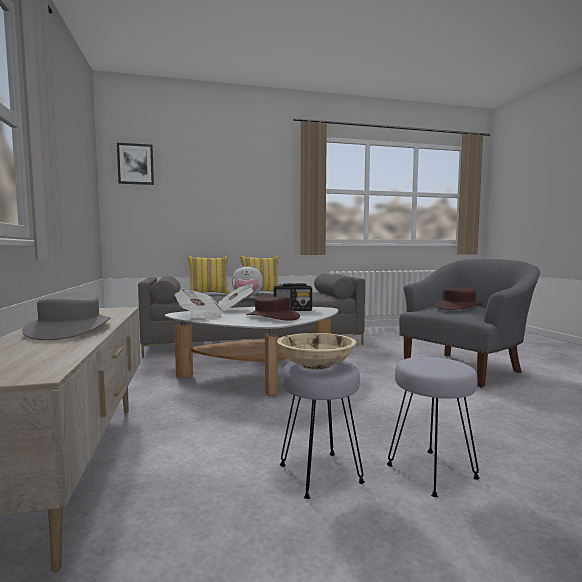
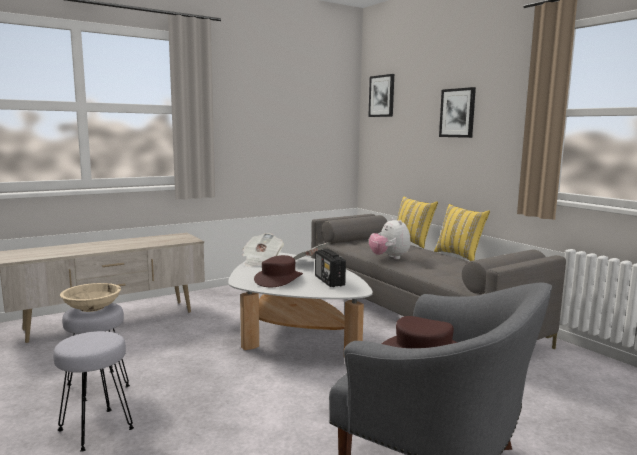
camera: 70 degrees right, 5 degrees up
(70, 329) = (110, 245): grey hat -> none
(233, 186) = (457, 113): none -> picture

